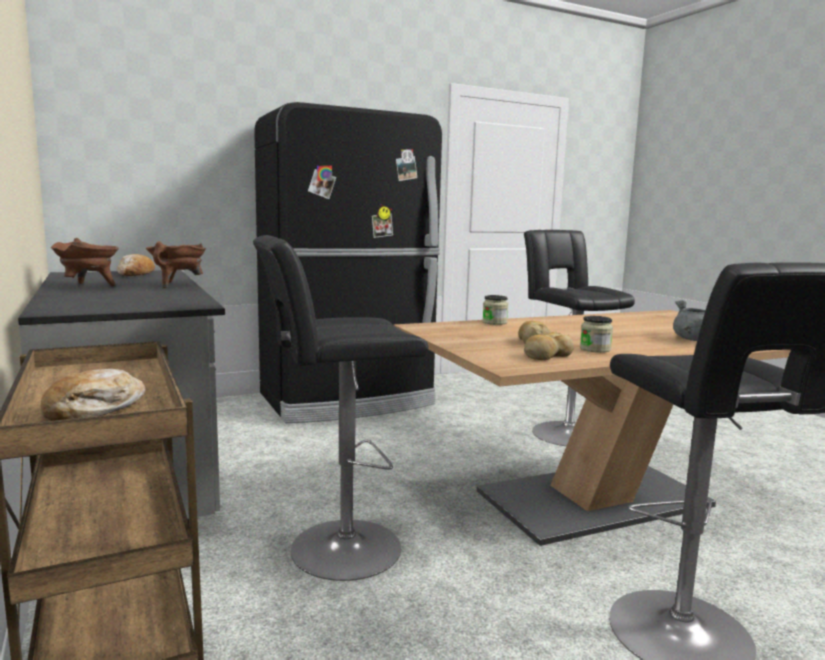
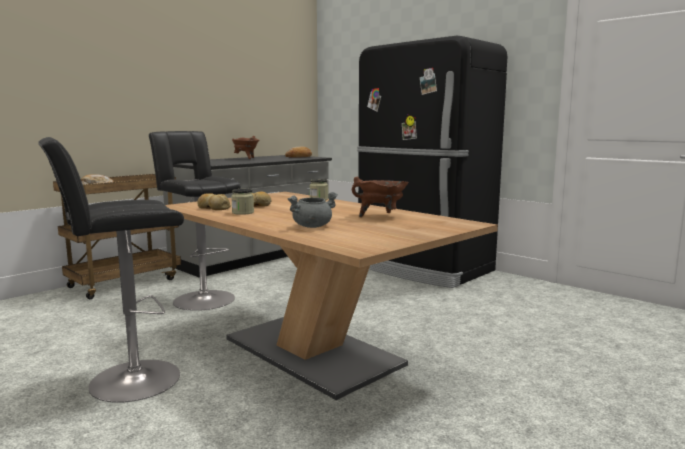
camera: 70 degrees right, 0 degrees up
(178, 285) = (266, 161): brown cooking pot -> brown cooking pot (381, 216)
(564, 432) = (456, 334): black stool -> none

